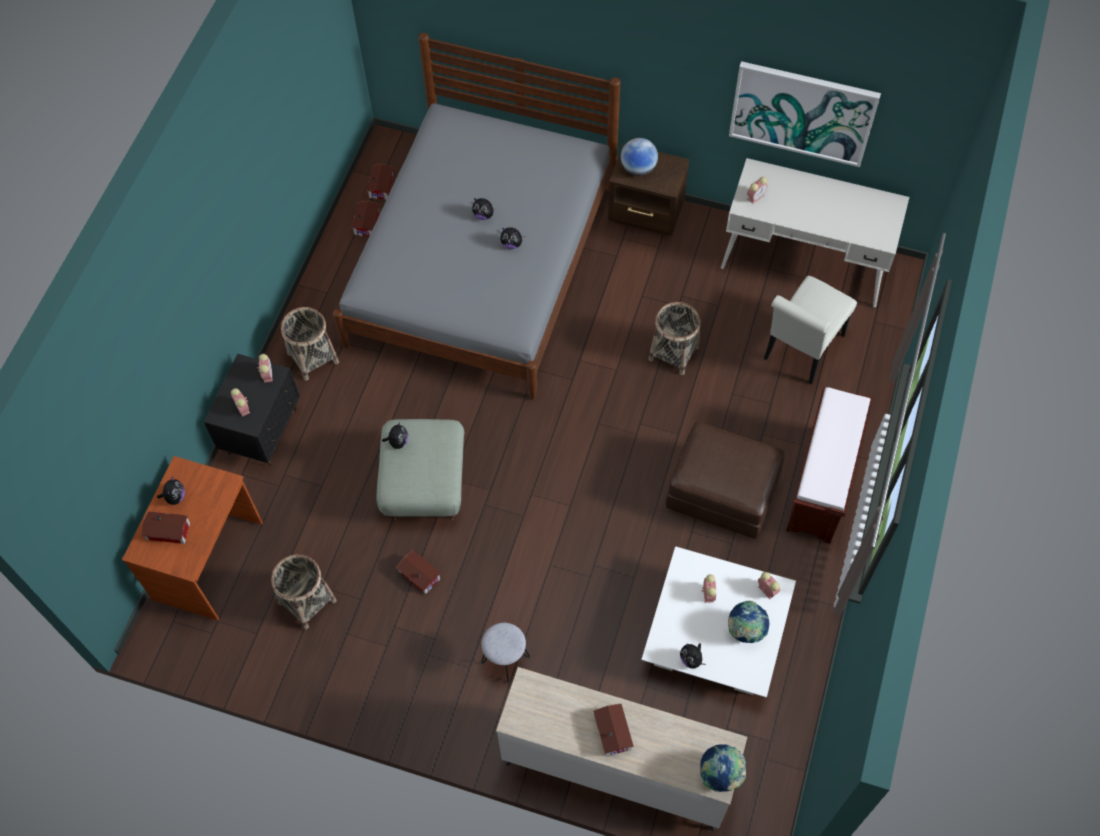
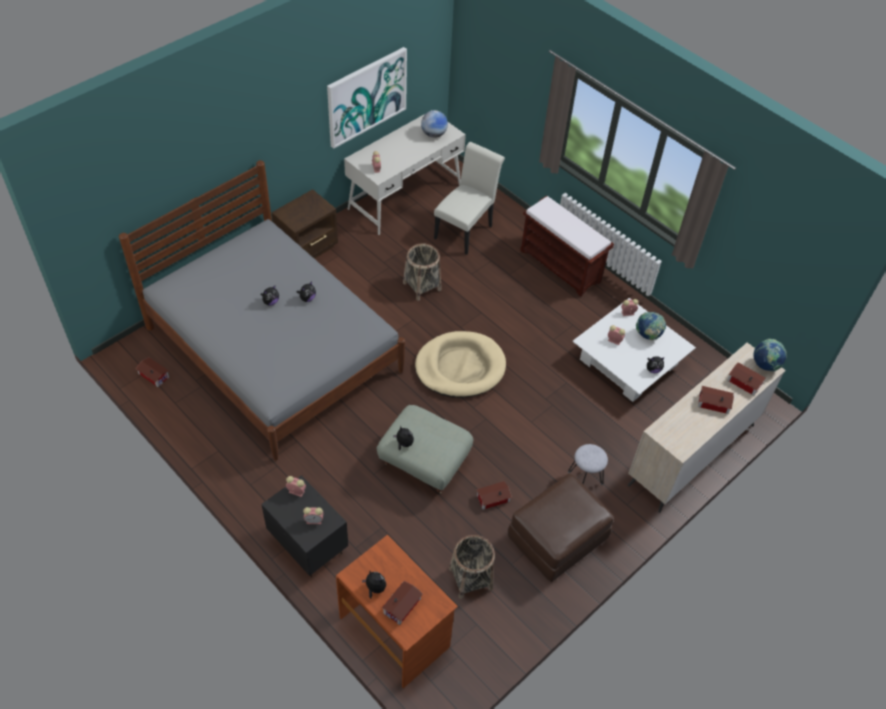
camera: 65 degrees left, 10 degrees down
(313, 357) = (268, 484): basket -> none
(368, 222) = (178, 397): toy house -> toy house (743, 381)
(579, 453) = (460, 367): none -> beige dog bed
(638, 168) = (298, 214): globe -> globe (433, 134)
(721, 492) = (536, 313): brown ottoman -> brown ottoman (557, 539)
(801, 351) = (465, 229): white chair -> white chair turned 120 degrees counterclockwise

